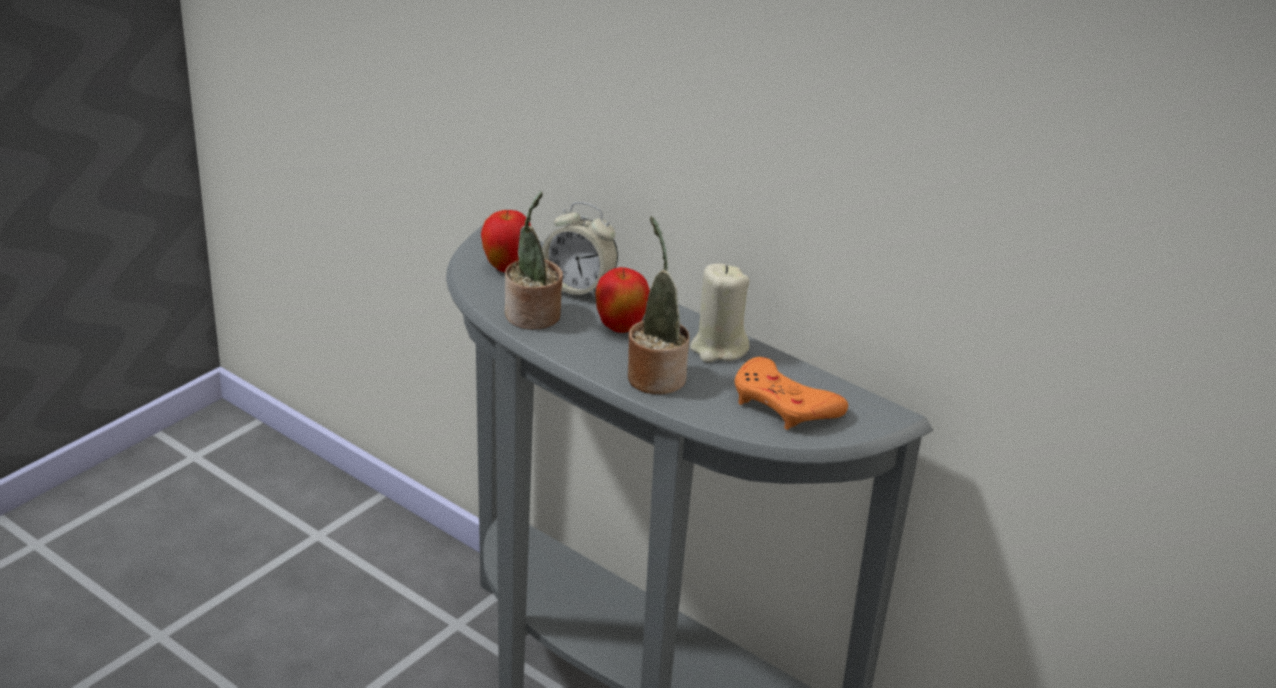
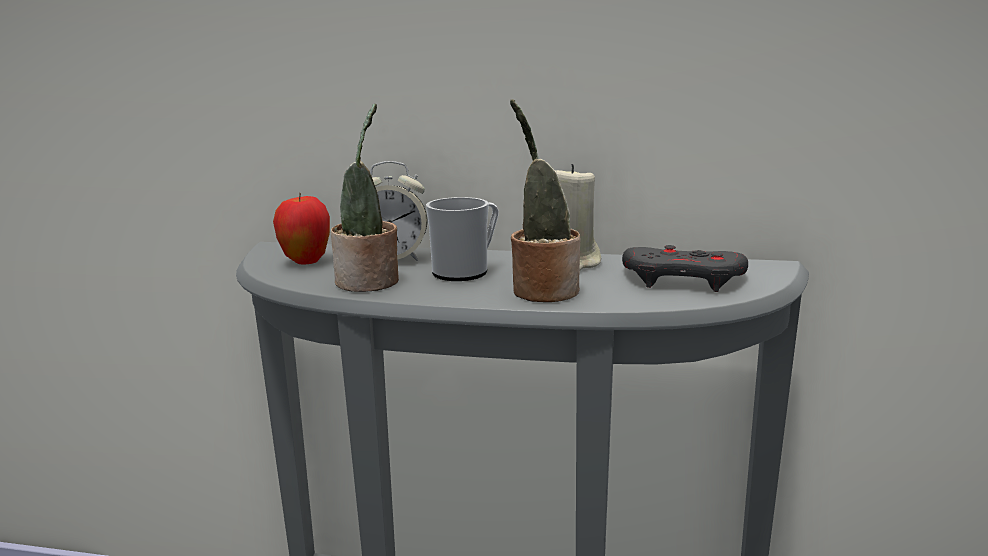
camera: 25 degrees left, 15 degrees down
(620, 328) = (466, 271): apple -> mug
(784, 404) = (683, 279): orange game controller -> grey game controller

